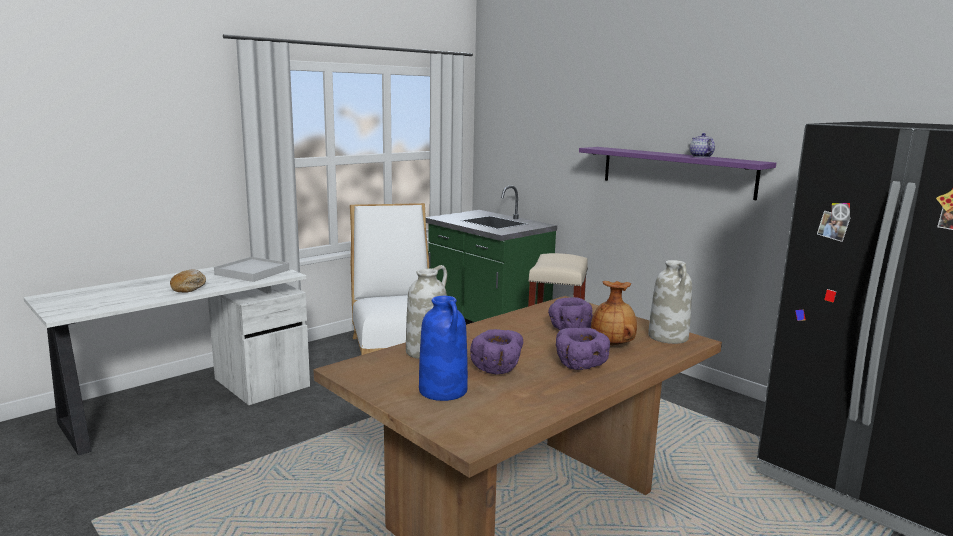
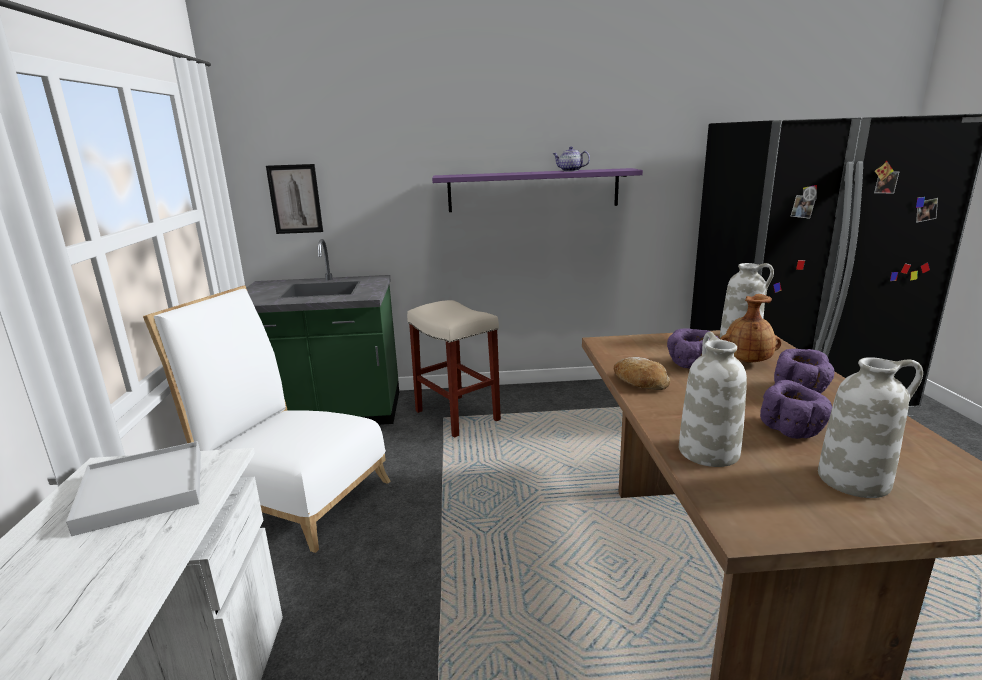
camera: 50 degrees left, 5 degrees up
(189, 287) = (92, 591): bread -> bread (640, 382)
(444, 390) = (854, 479): blue vase -> white vase
(509, 153) = (295, 199): none -> picture

